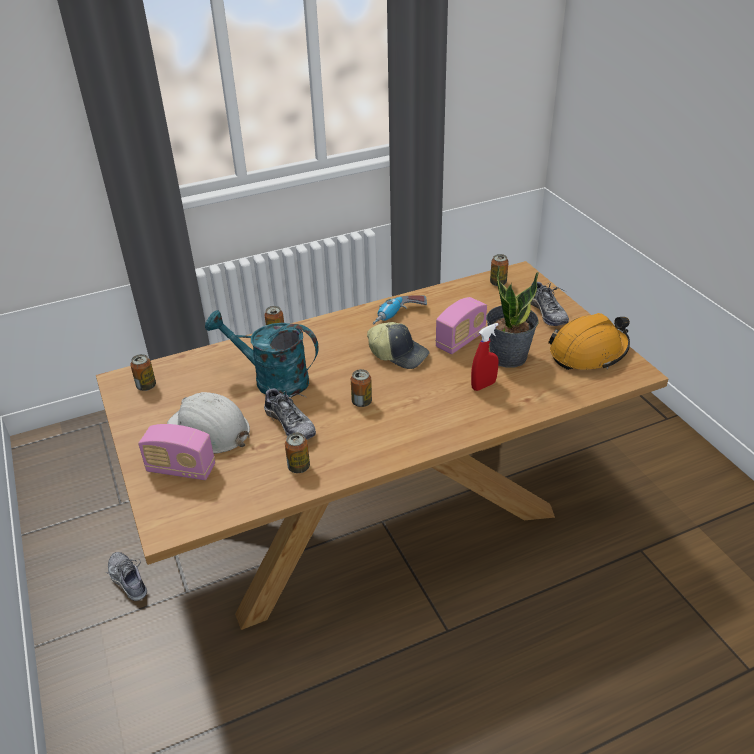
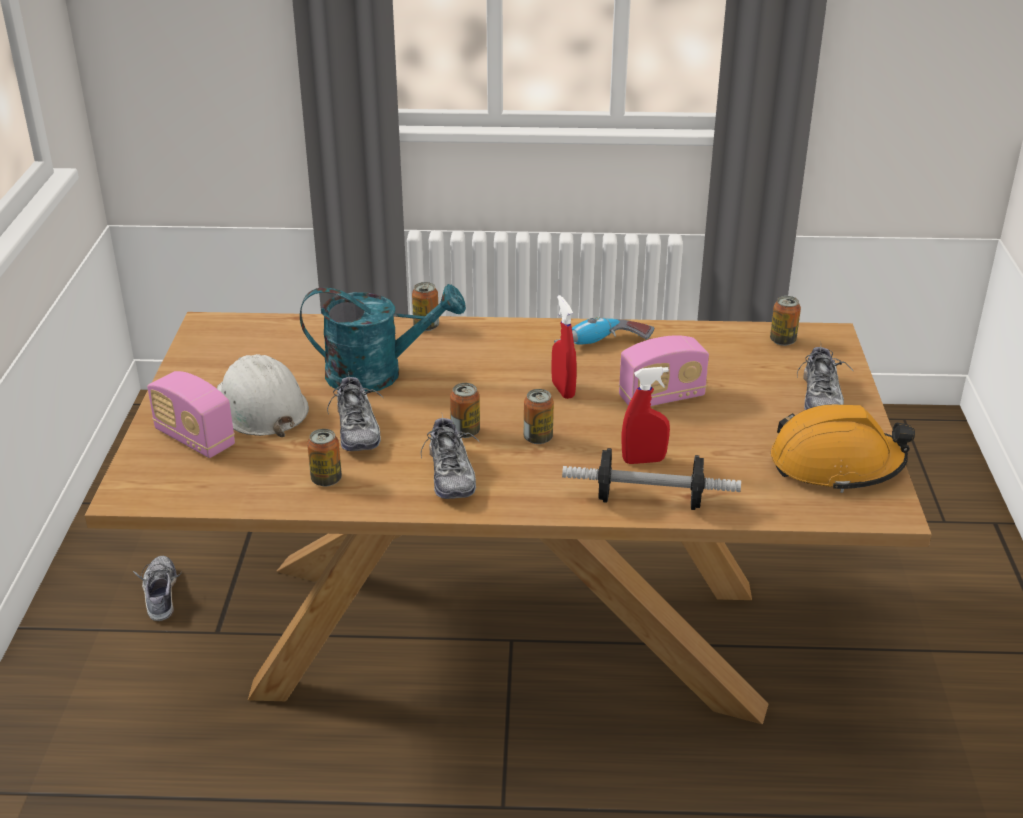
camera: 25 degrees right, 5 degrees down
(146, 386) = (230, 339): can -> can (538, 438)
(272, 380) = (378, 374): turquoise watering can -> turquoise watering can turned 135 degrees clockwise
(376, 435) = (450, 474): none -> shoe
(399, 354) = (563, 390): cap -> red spray bottle
(507, 410) = (649, 500): none -> dumbbell
(508, 356) = (711, 435): potted plant -> none

